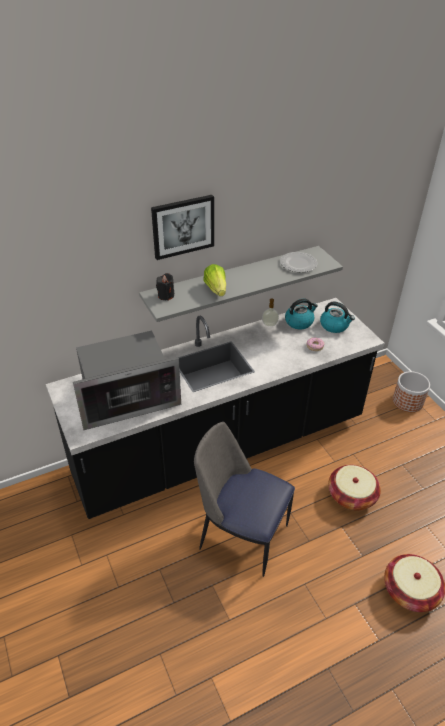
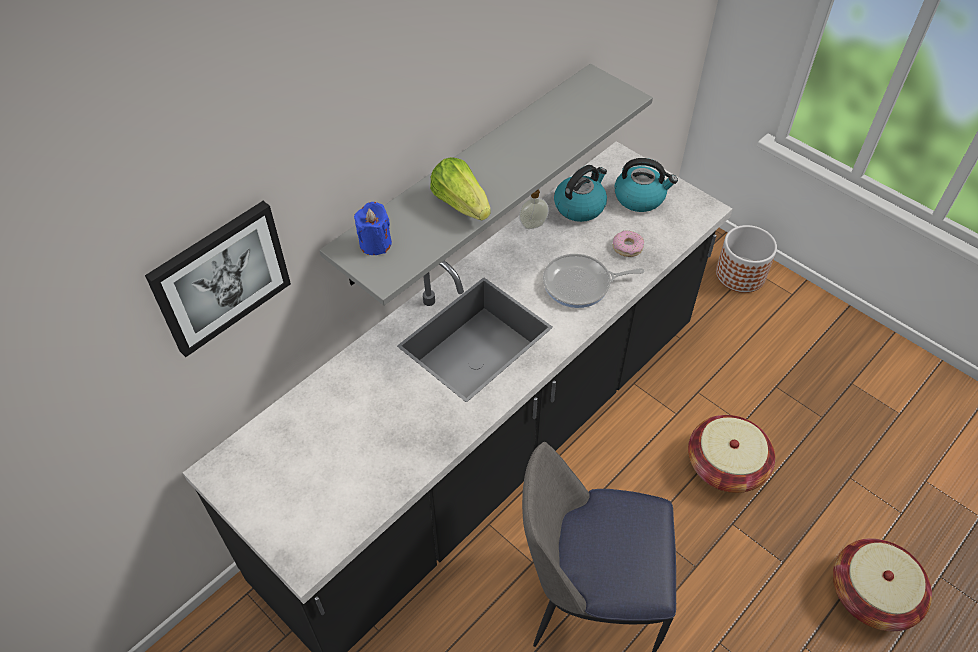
camera: 20 degrees left, 10 degrees up
(127, 399) = (356, 455): microwave -> none
(166, 295) = (375, 243): black candle -> blue candle
(183, 226) = (381, 104): picture -> picture (220, 277)
(280, 357) = (581, 284): none -> frying pan
(298, 264) = (577, 111): plate -> none

